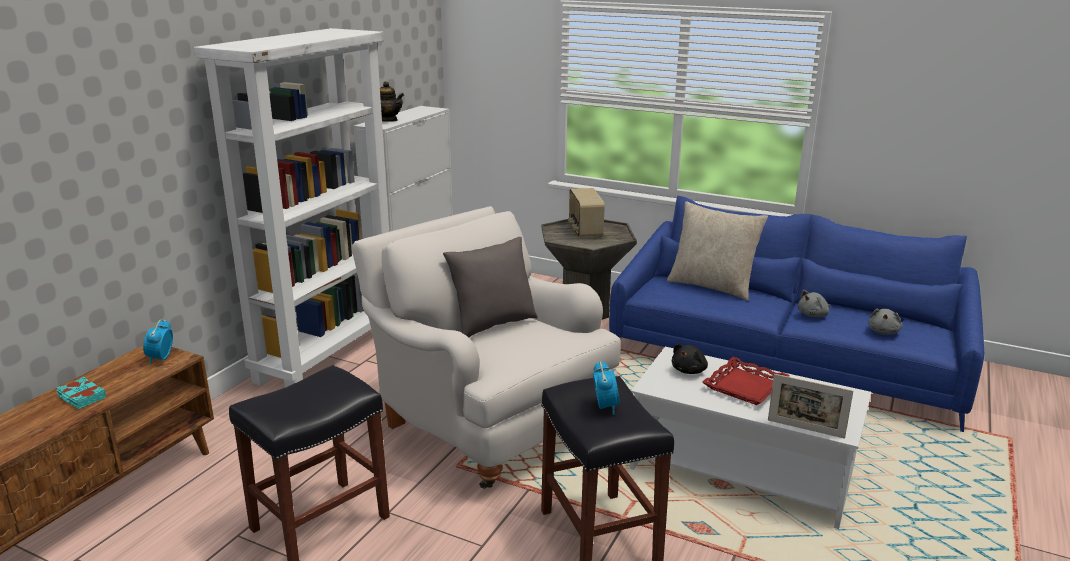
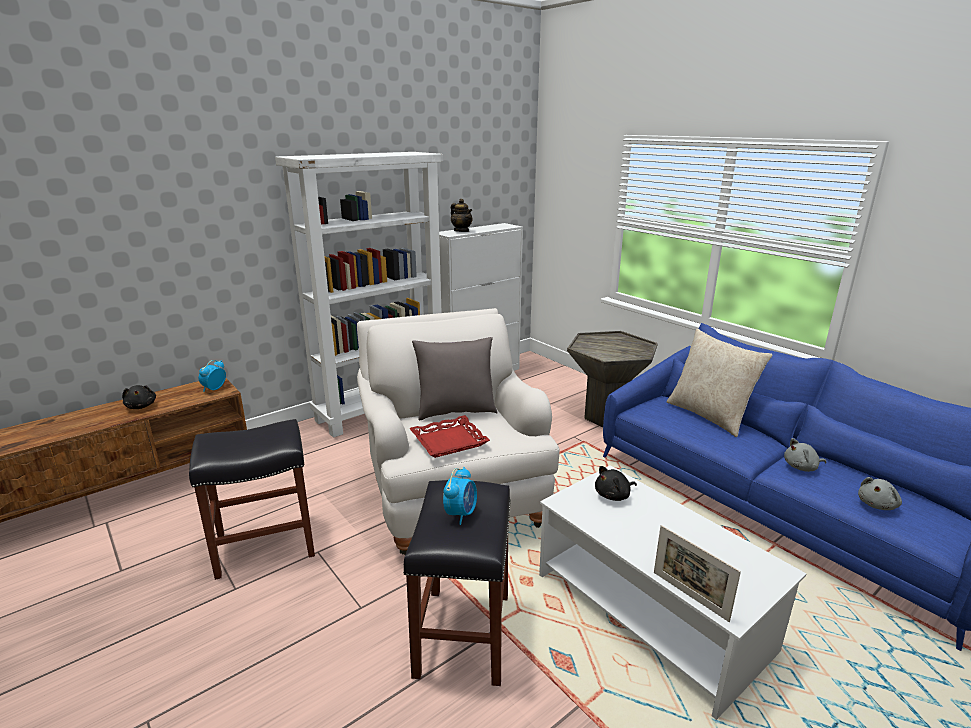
camera: 25 degrees right, 0 degrees up
(81, 397) = (141, 406): turquoise book -> black plush toy
(584, 231) = (612, 344): radio -> none
(744, 386) = (658, 527): red tray -> red tray (449, 441)

